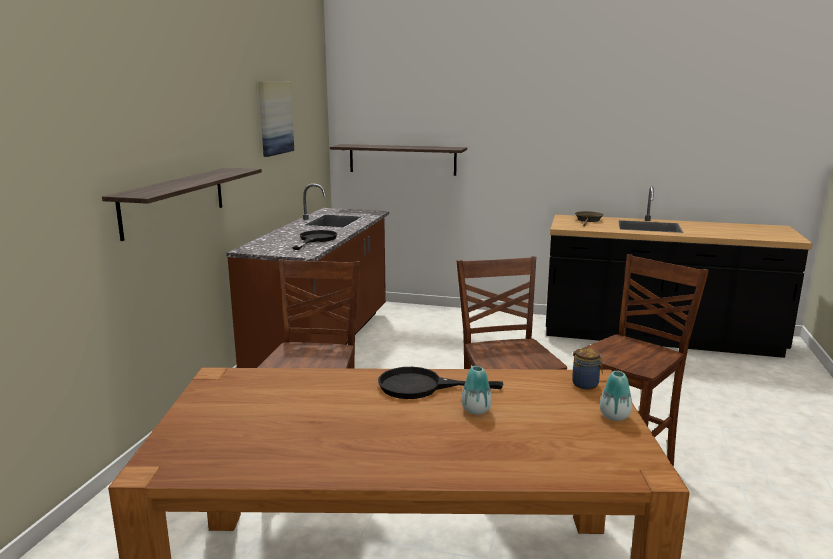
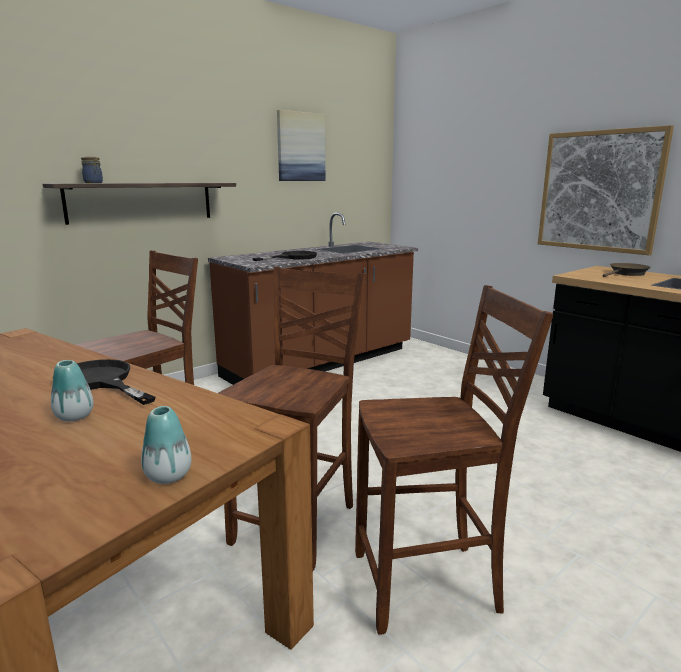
camera: 35 degrees right, 0 degrees up
(402, 159) = (448, 198): shelf -> none
(550, 154) = (599, 191): none -> picture
(586, 384) = (237, 430): jar -> jar (94, 183)

